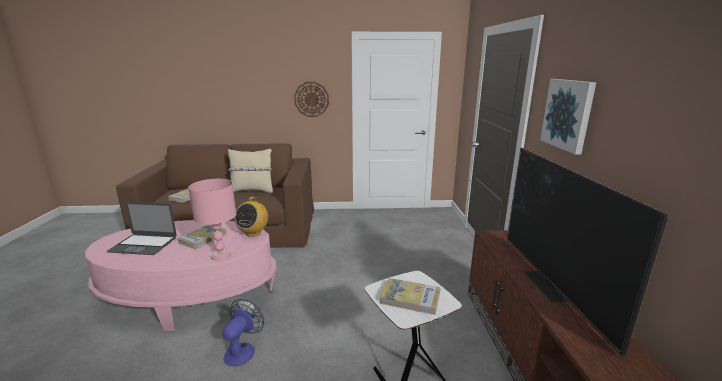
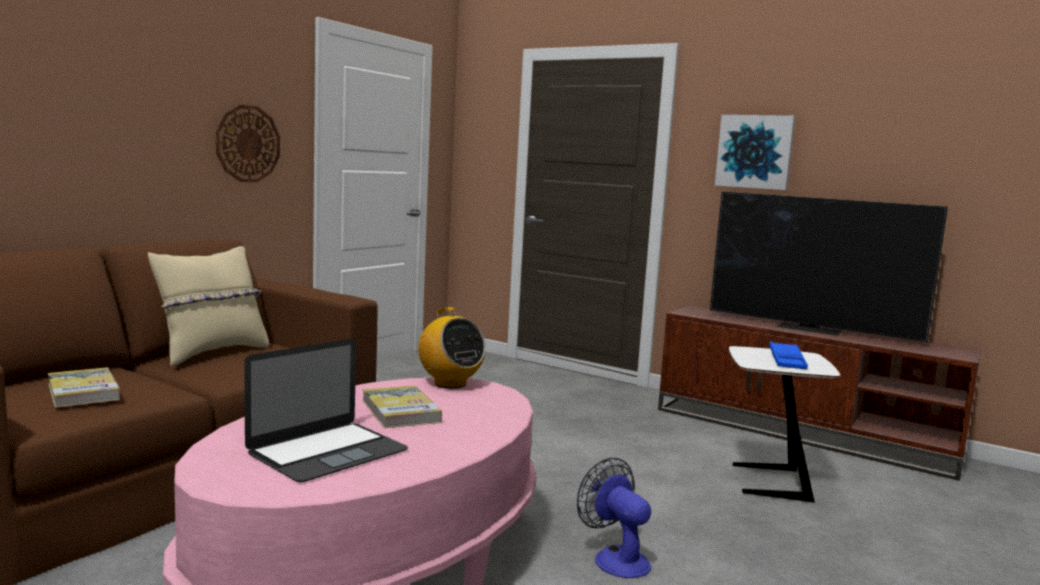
camera: 55 degrees left, 10 degrees down
(221, 255) = (503, 413): pink table lamp -> none
(410, 298) = (787, 360): book -> blue tray

